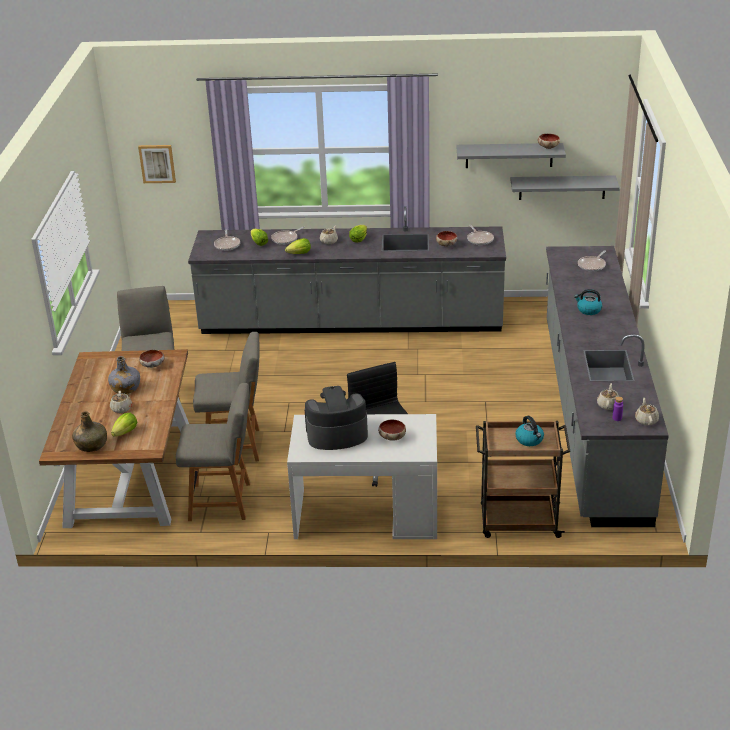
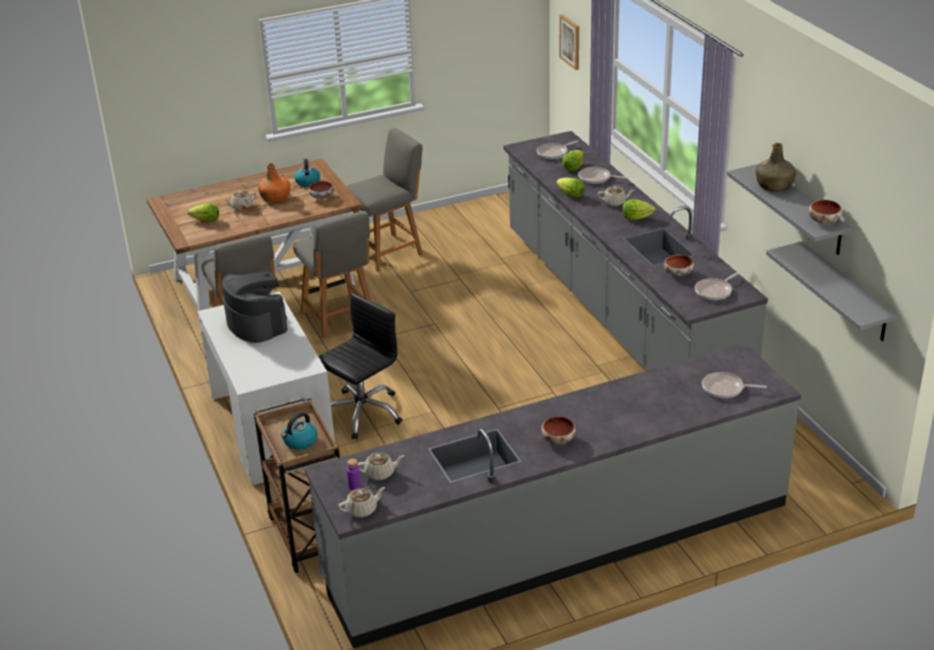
camera: 65 degrees right, 0 degrees up
(91, 445) = (179, 212): green bottle -> green bottle (774, 186)
(125, 388) = (275, 197): grey bottle -> orange bottle
(391, 437) = (268, 356): bowl -> bowl (557, 439)
(588, 310) = (600, 411): kettle -> kettle (307, 181)

